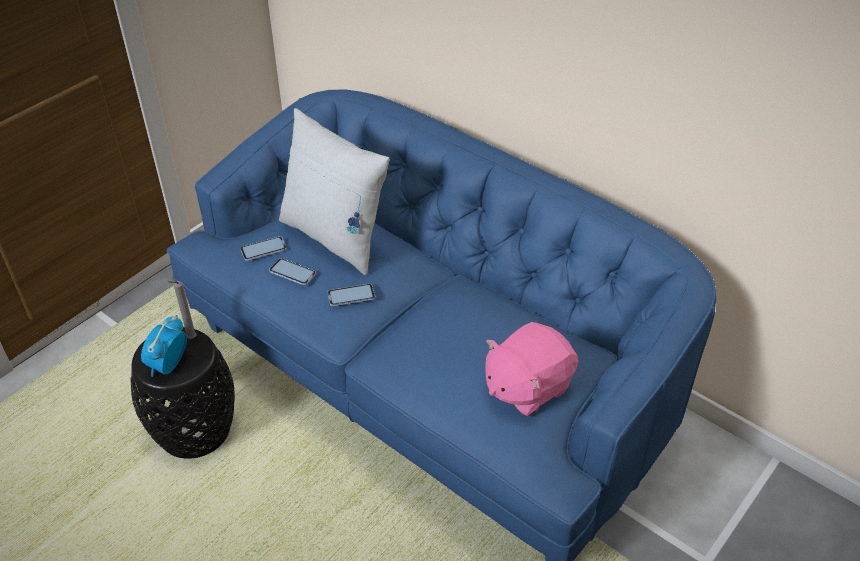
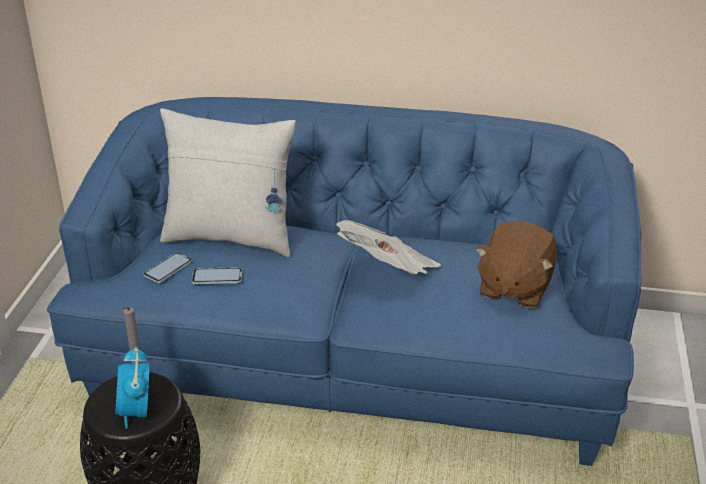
camera: 30 degrees left, 10 degrees down
(351, 296) = (292, 277): phone -> none
(432, 323) = (388, 271): none -> newspaper
(526, 386) = (513, 288): pink plush toy -> brown plush toy

